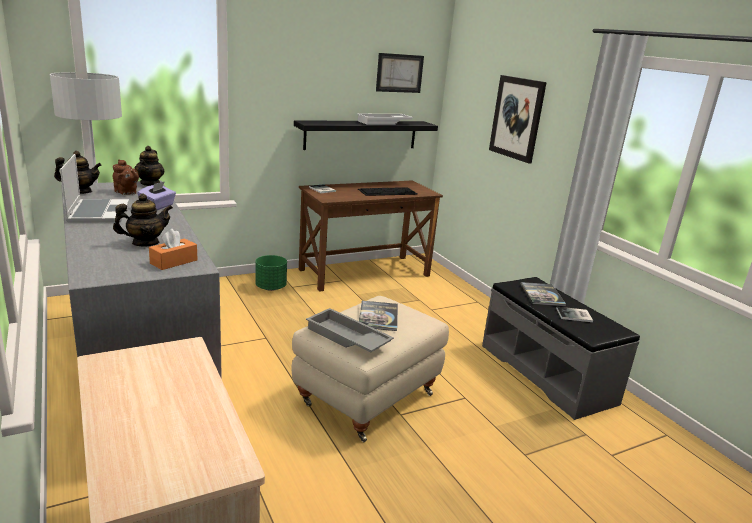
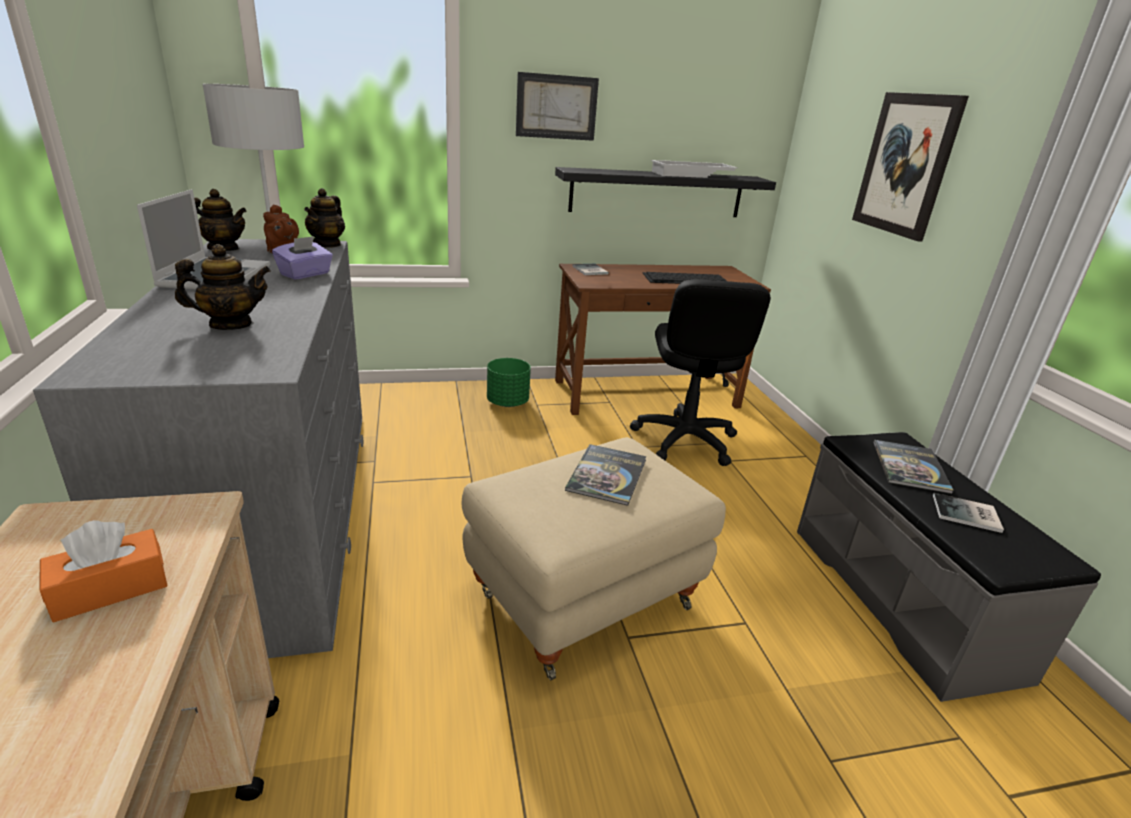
camera: 15 degrees right, 5 degrees up
(174, 262) = (242, 358): orange tissue box -> orange tissue box (110, 589)
(346, 338) = (538, 508): grey tray -> none
(399, 73) = (723, 99): picture -> picture (556, 107)
(399, 300) = (684, 440): none -> black office chair

